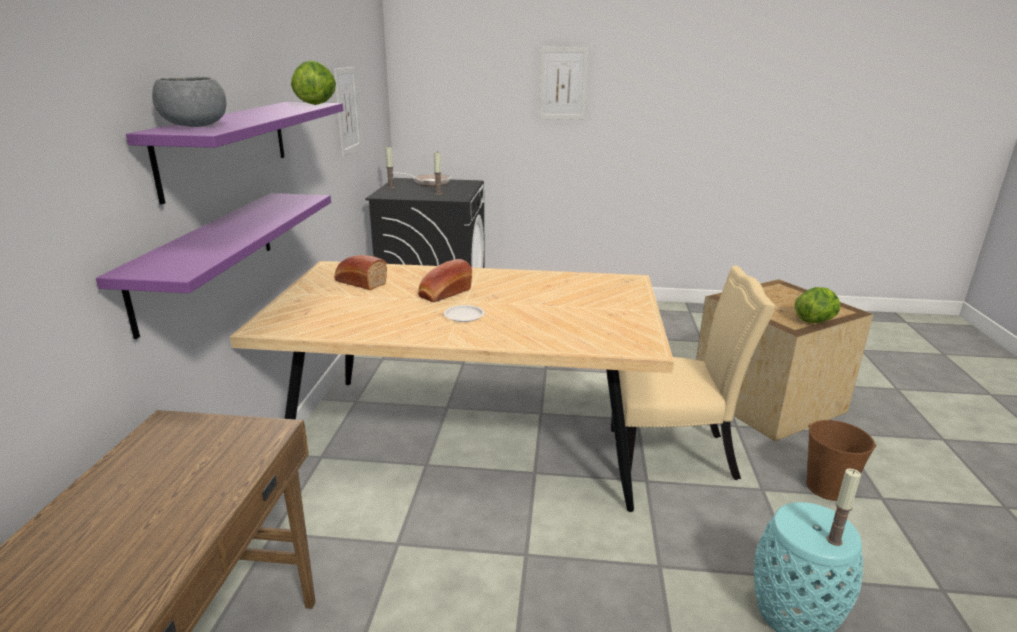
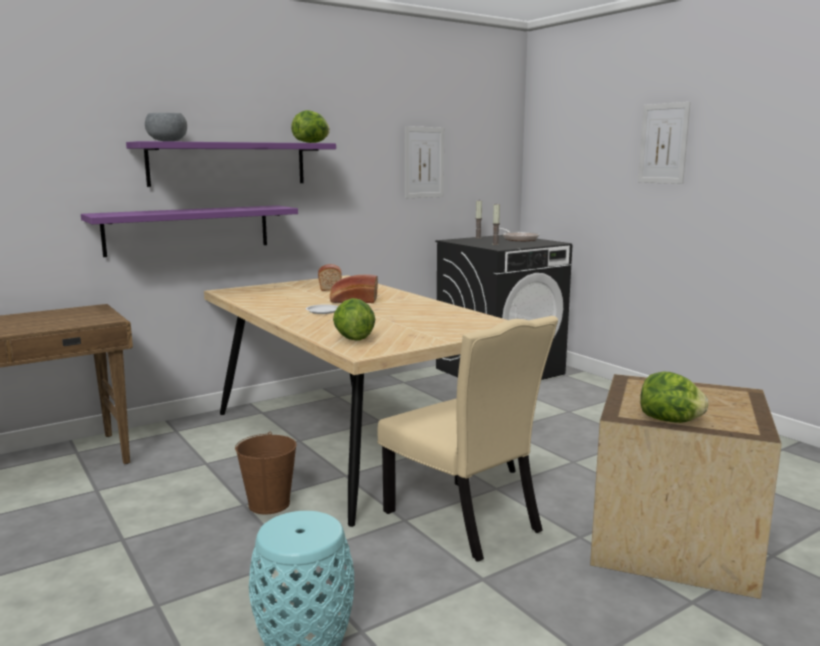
camera: 50 degrees right, 10 degrees down
(593, 337) = (353, 339): none -> lettuce
(827, 487) = (551, 617): brown bucket -> brown bucket (269, 504)
(834, 540) = (287, 540): candle -> none

